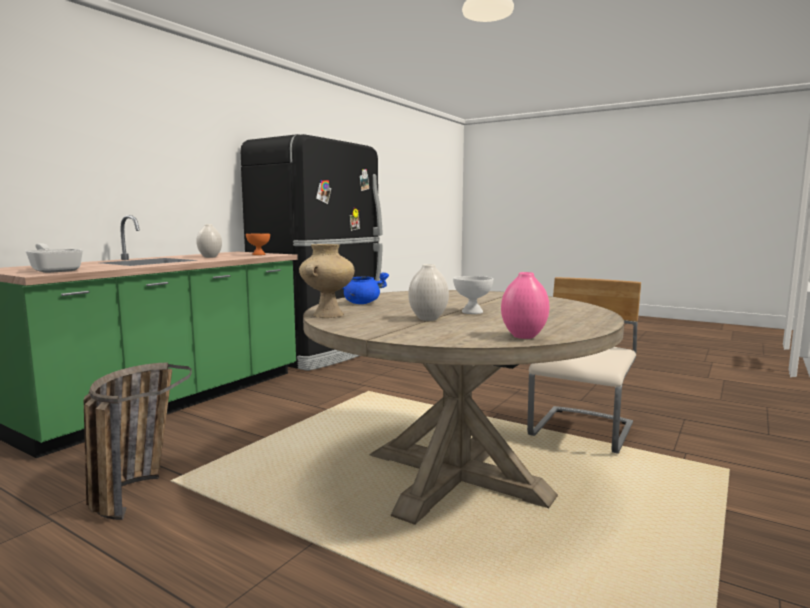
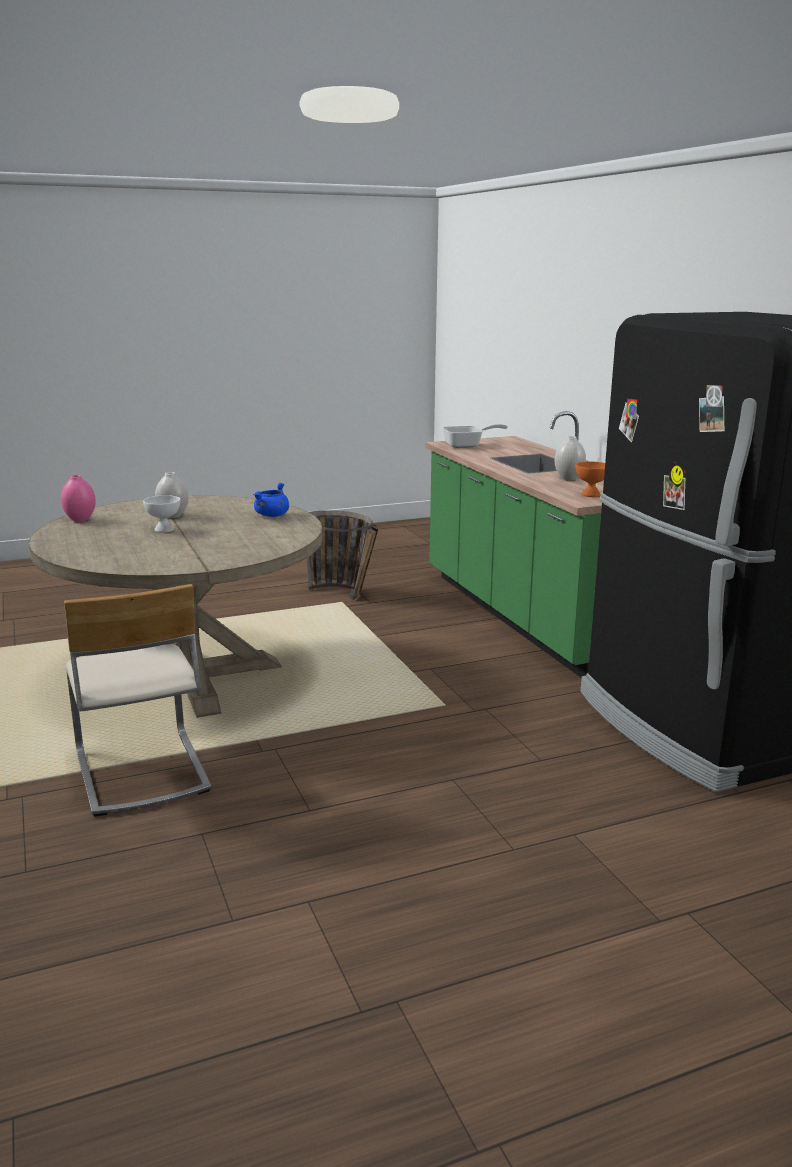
camera: 125 degrees right, 10 degrees up
(328, 315) = (244, 502): beige vase -> none

